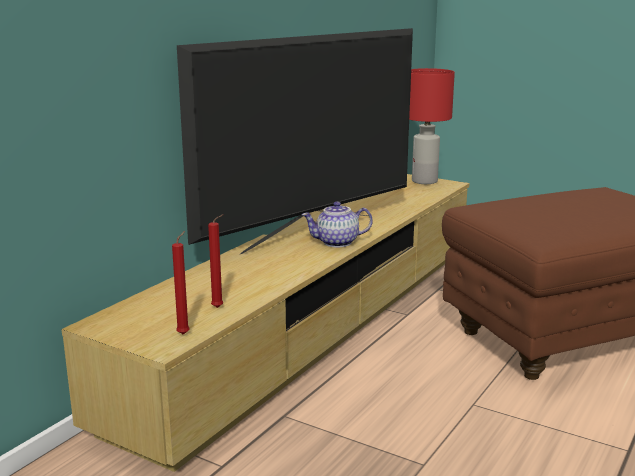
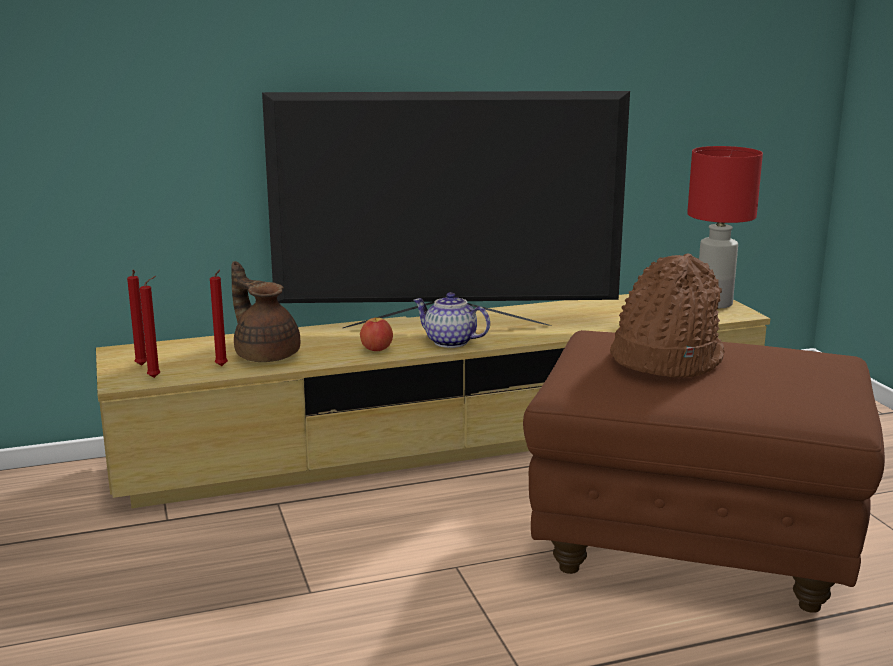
camera: 40 degrees right, 0 degrees up
(148, 329) = (141, 366): none -> red candle
(231, 289) = (266, 355): none -> brown teapot
(302, 261) = (376, 349): none -> apple
(551, 210) = (664, 359): none -> brown hat

